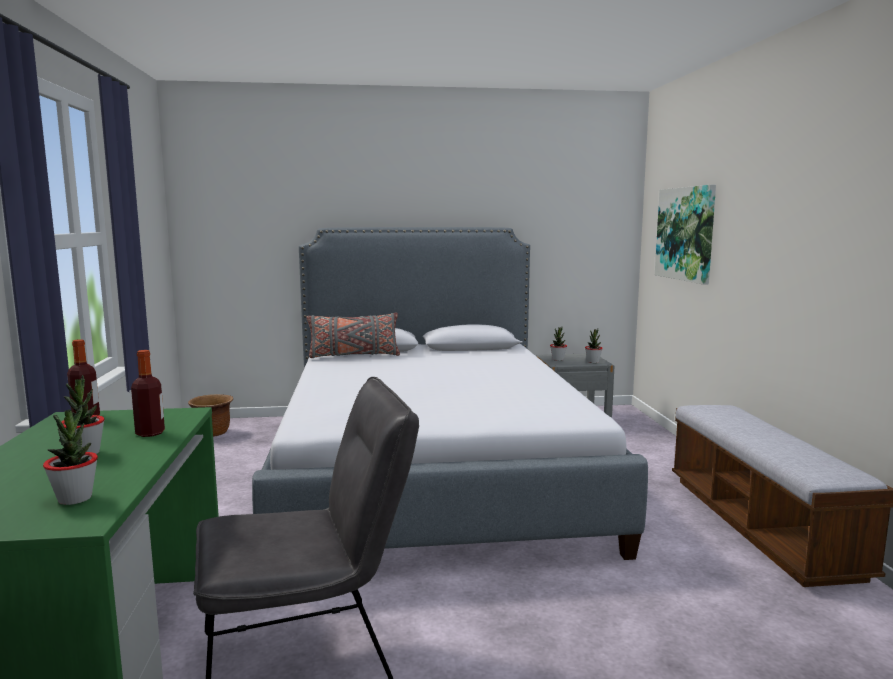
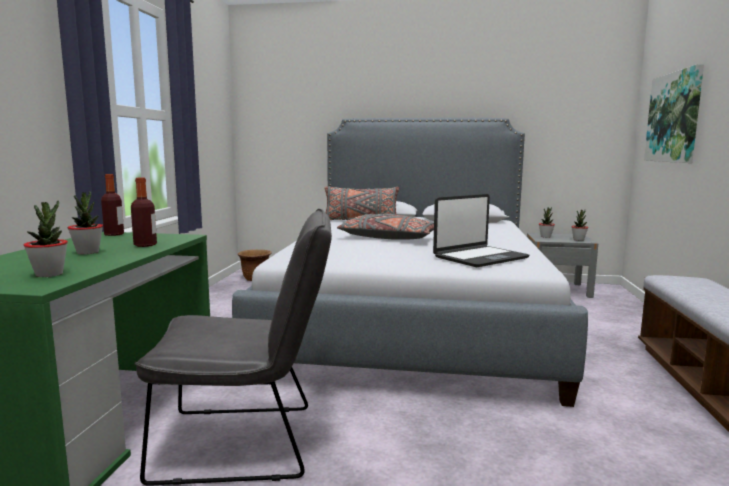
camera: 15 degrees right, 0 degrees up
(405, 383) = (388, 238): none -> grey pillow
(523, 405) = (480, 257): none -> laptop

